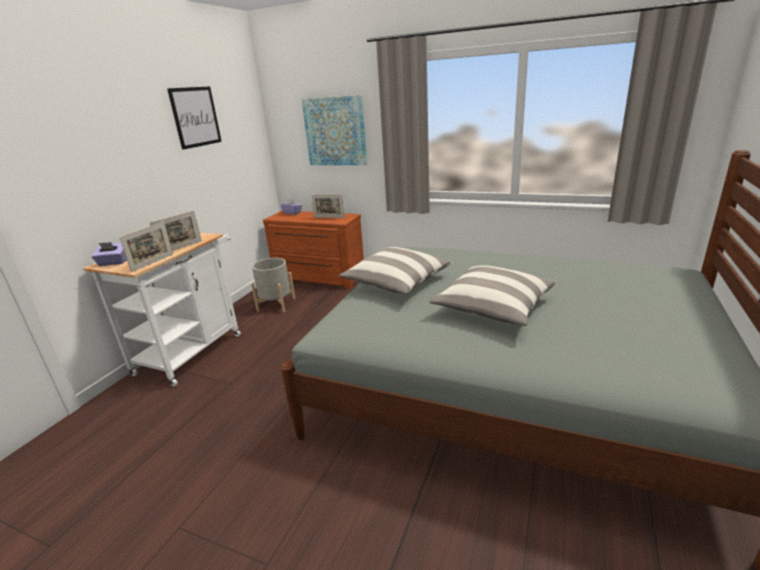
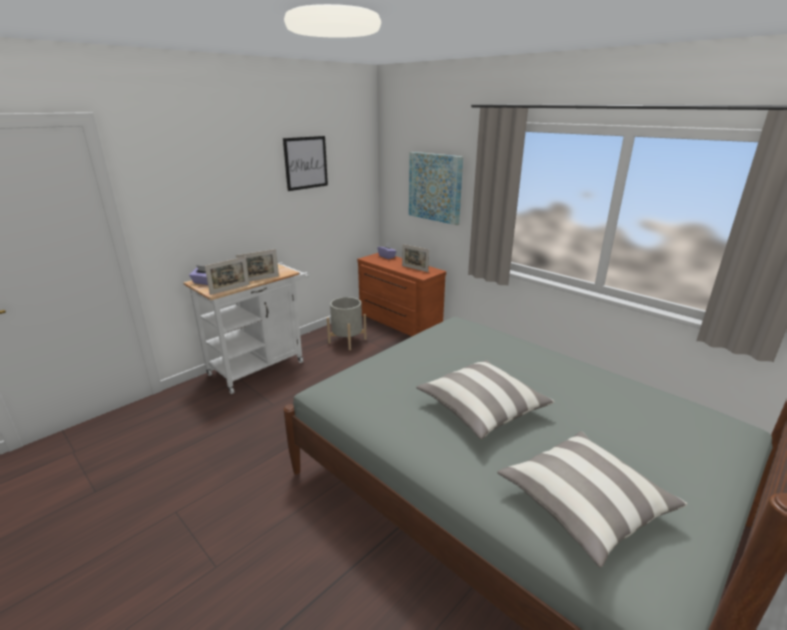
camera: 20 degrees right, 0 degrees up
(397, 283) = (418, 356): pillow -> pillow (584, 505)

